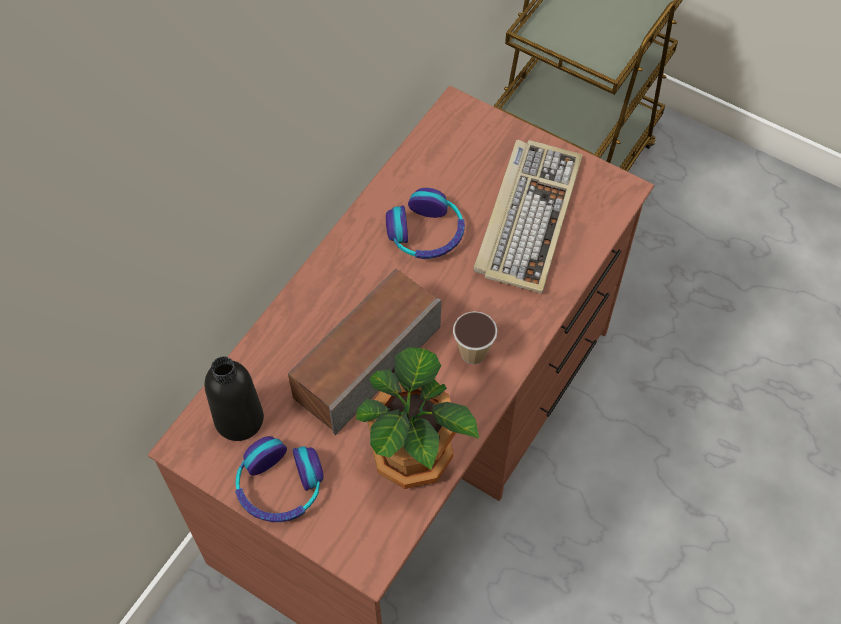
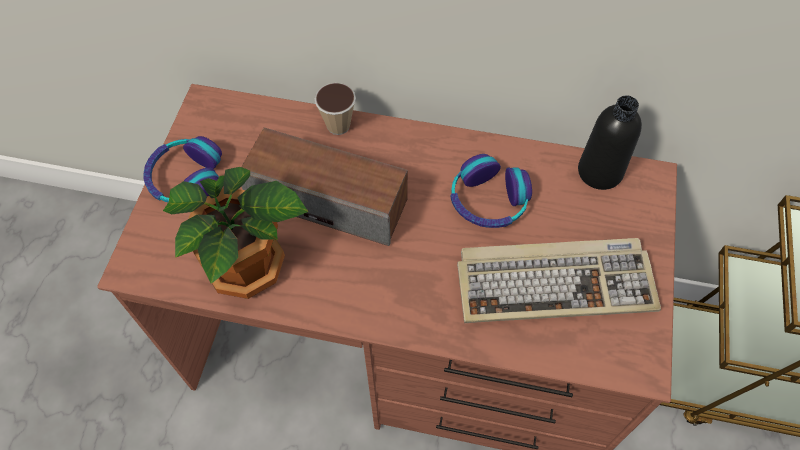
camera: 70 degrees right, 0 degrees up
(239, 419) = (240, 129): black bottle -> black bottle (600, 171)
(473, 353) = (371, 283): cup -> cup (338, 125)

